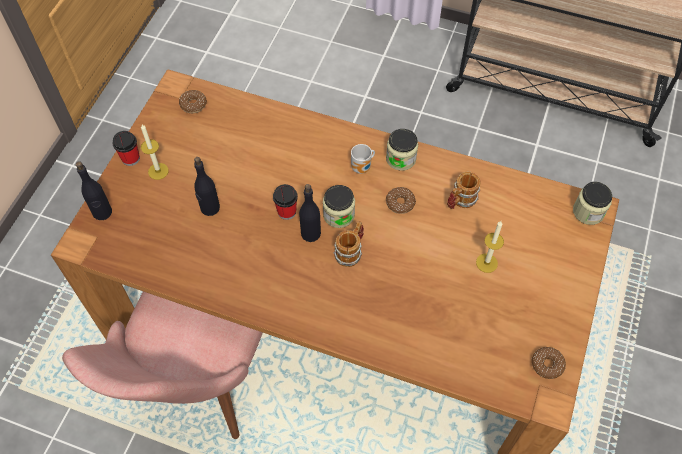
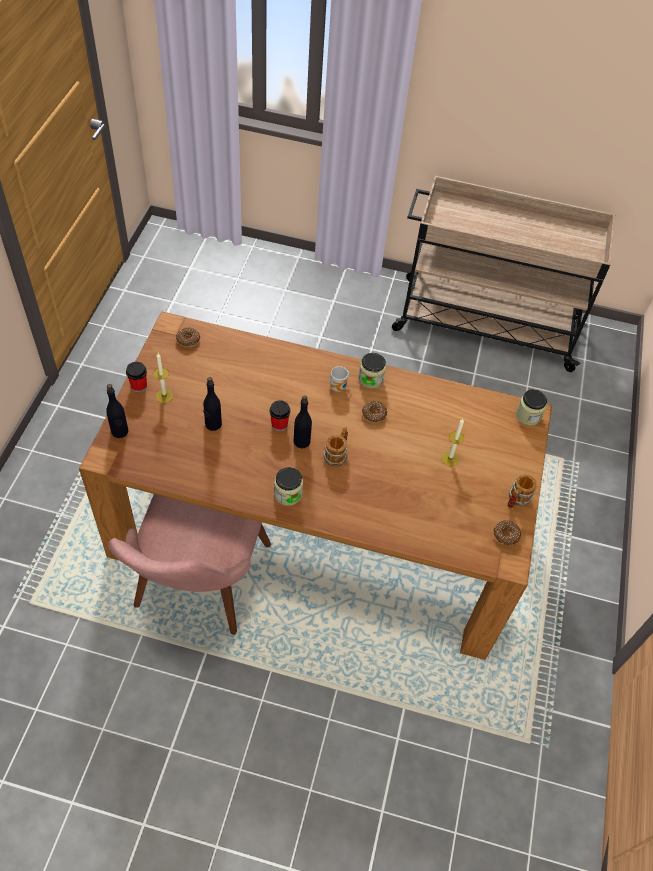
camera: 10 degrees left, 5 degrees down
(339, 215) = (323, 425): jar -> jar (288, 494)
(460, 201) = (423, 411): mug -> mug (516, 500)

